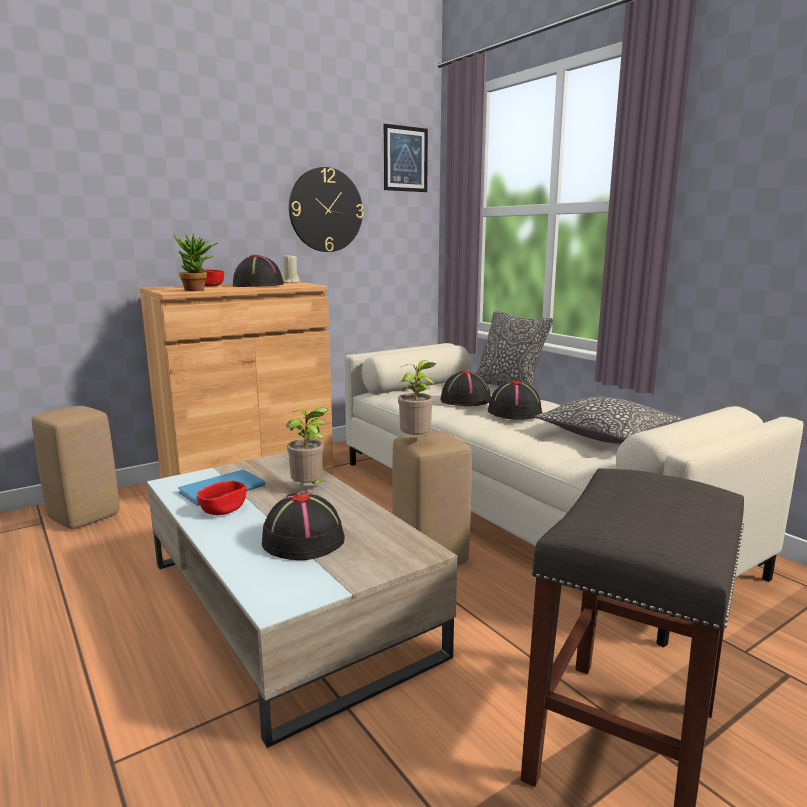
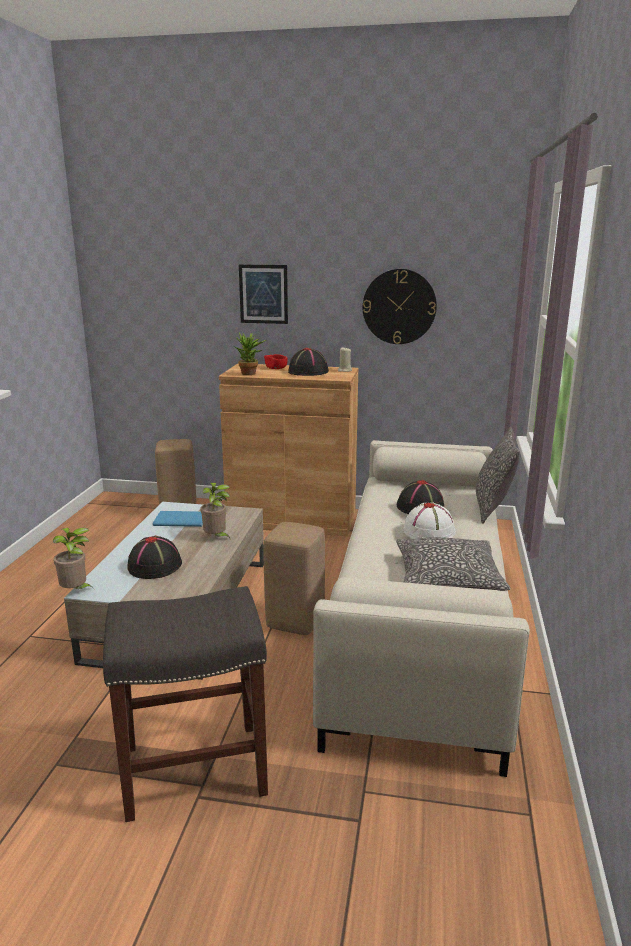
camera: 45 degrees right, 5 degrees up
(223, 510) = (158, 533): red bowl -> none
(405, 159) = (494, 256): picture -> picture (263, 294)
(416, 441) = (280, 529): potted plant -> potted plant (76, 591)
(514, 412) = (429, 531): black hat -> white hat

